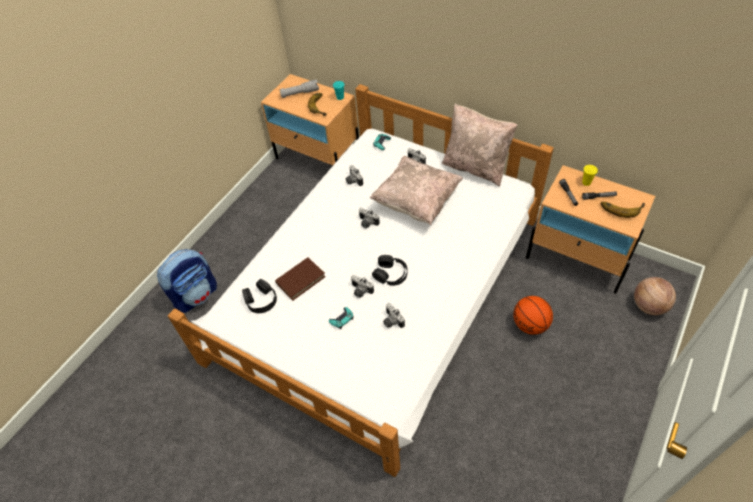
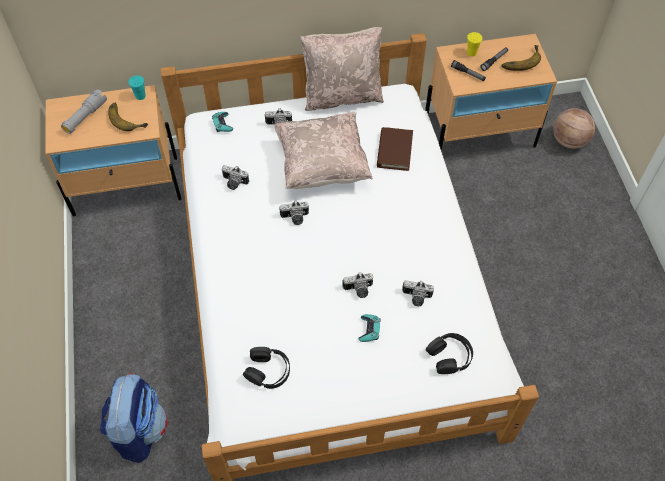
camera: 45 degrees left, 5 degrees up
(300, 280) = (287, 321): brown book -> brown book (394, 151)
(391, 274) = (370, 253): black headphones -> black headphones (449, 356)
(530, 325) = (496, 222): basketball -> none

